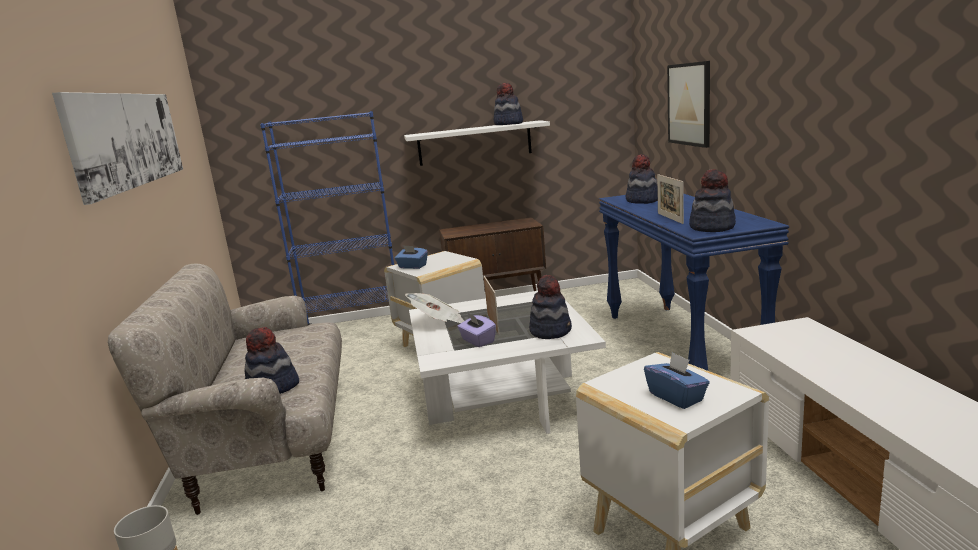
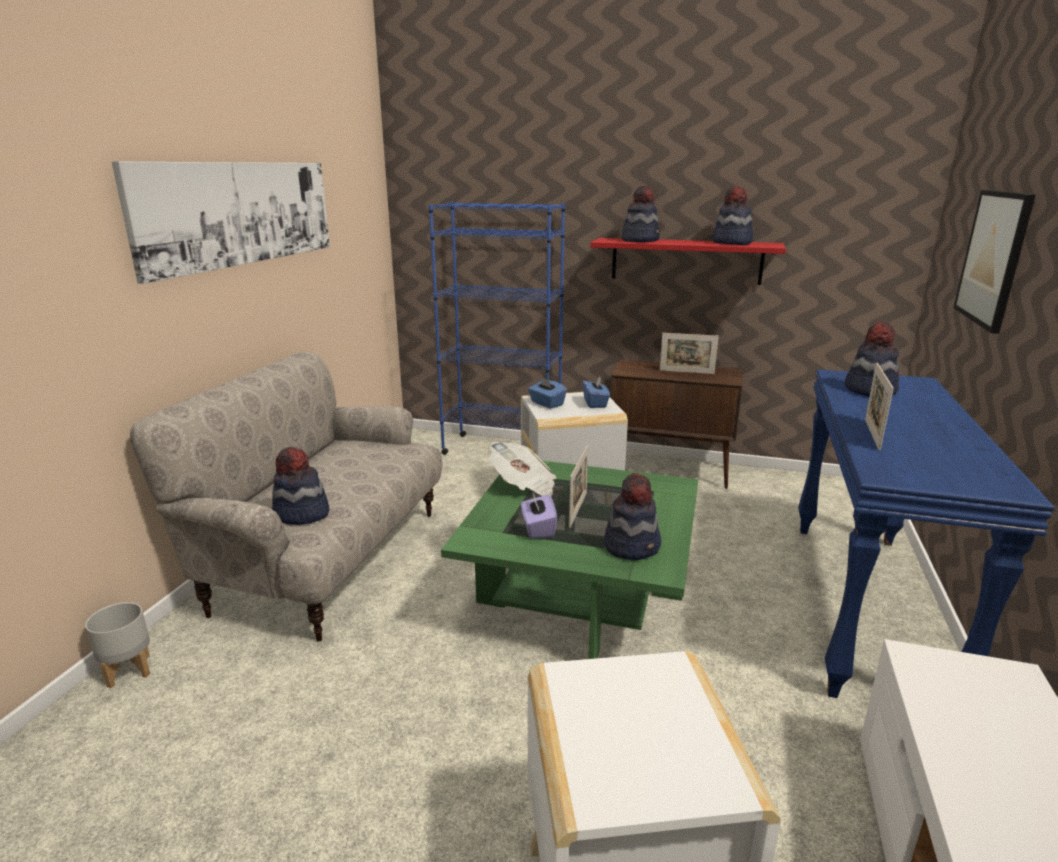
camera: 25 degrees right, 5 degrees up
(474, 143) = (686, 261): white shelf -> red shelf
(496, 226) = (686, 372): none -> picture frame
(504, 398) = (579, 600): white coffee table -> green coffee table
(676, 397) = (631, 751): blue tissue box -> blue tissue box (595, 403)
(712, 227) = (916, 471): hat -> hat (640, 240)

